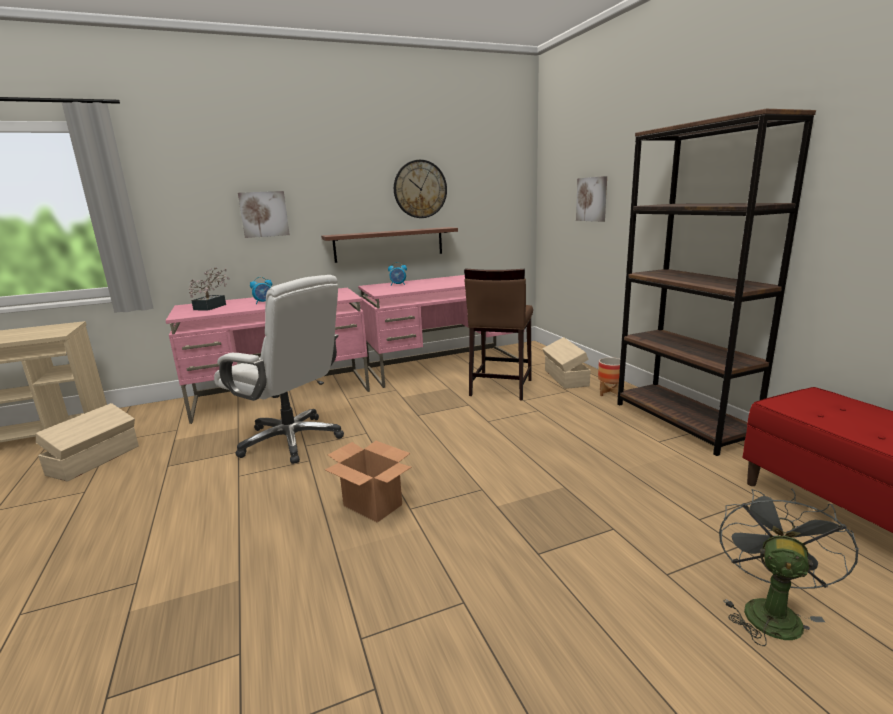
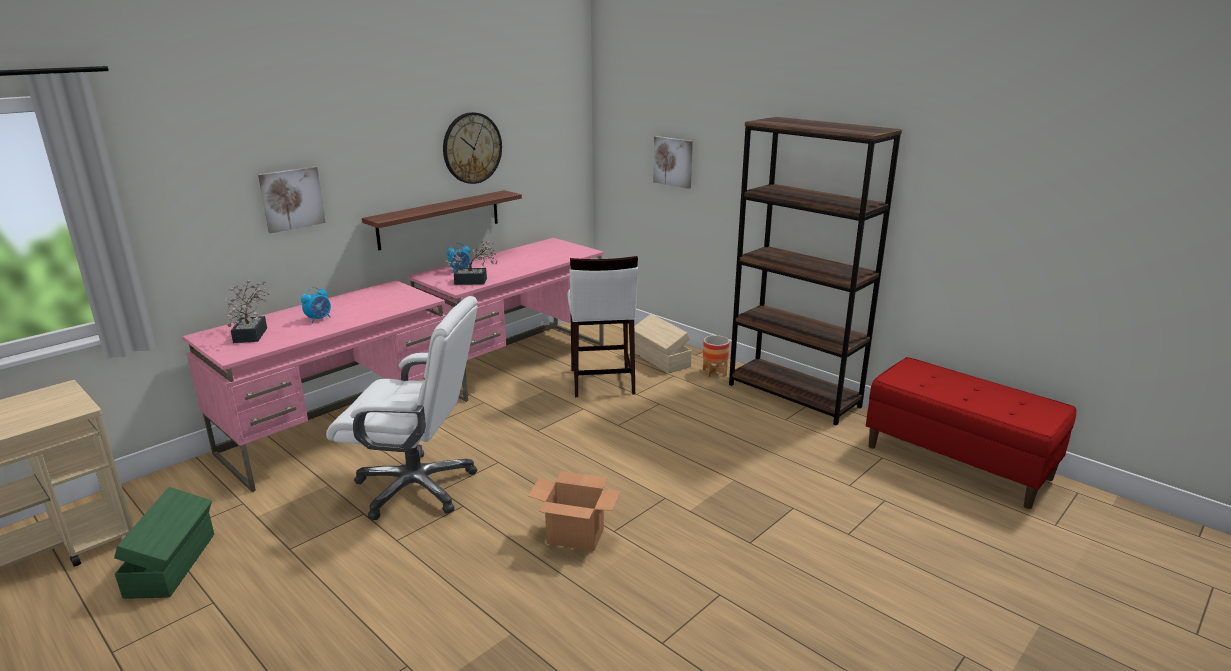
camera: 25 degrees left, 5 degrees up
(95, 460) = (173, 564): beige storage box -> green storage box
(399, 290) = (475, 281): none -> potted plant
(500, 388) = (601, 382): brown stool -> white stool
(769, 610) = (920, 541): grey fan -> none

